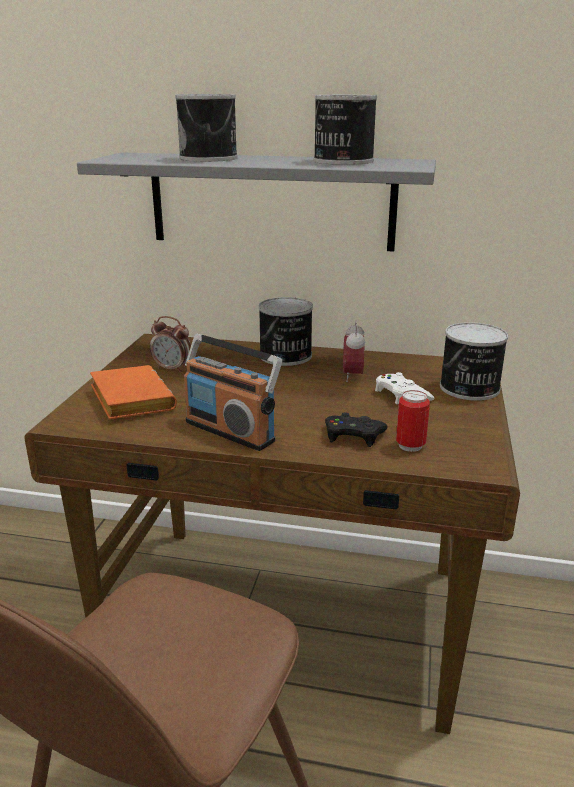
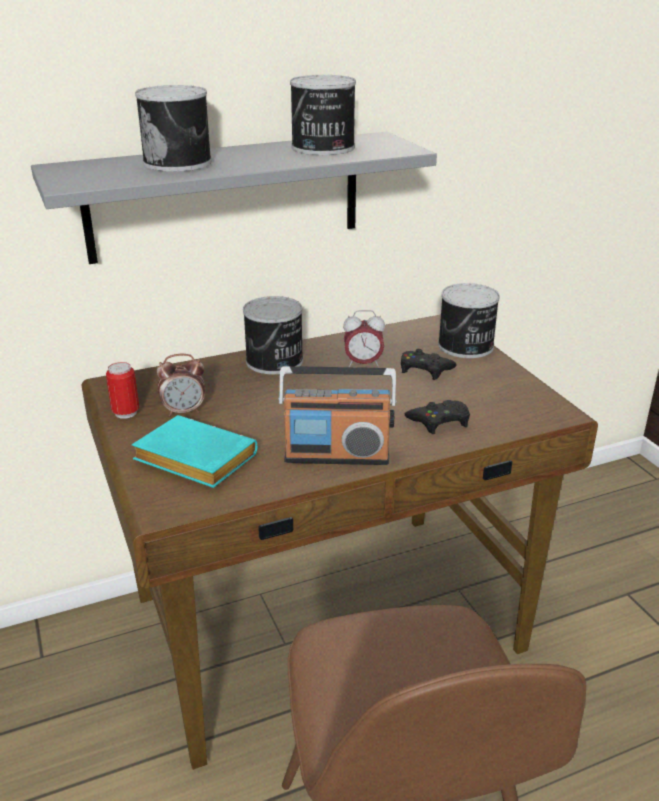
camera: 35 degrees left, 5 degrees up
(129, 399) = (191, 460): orange book -> turquoise book
(352, 376) = (363, 364): alarm clock -> alarm clock turned 60 degrees counterclockwise
(401, 395) = (425, 369): white game controller -> black game controller
(410, 445) = (491, 414): can -> can (126, 413)

